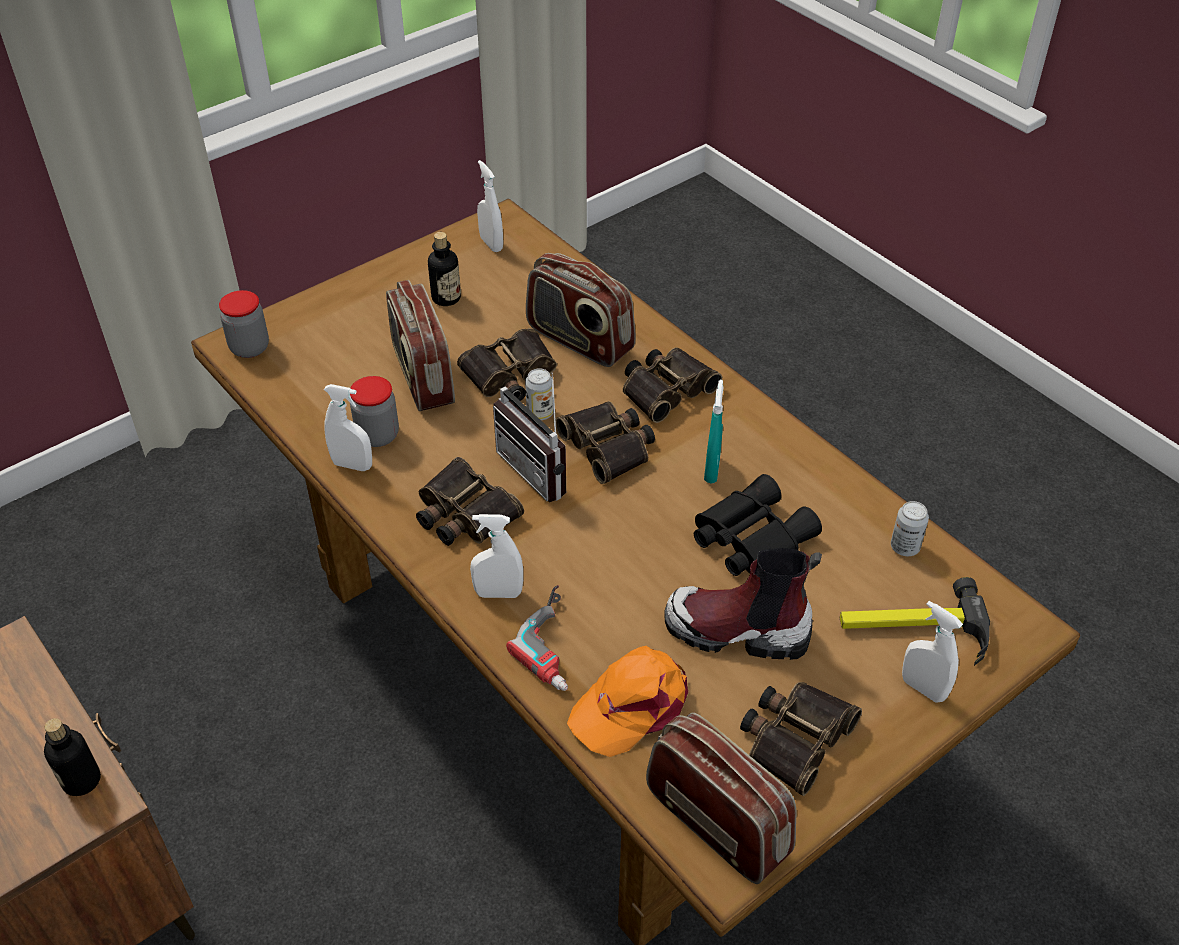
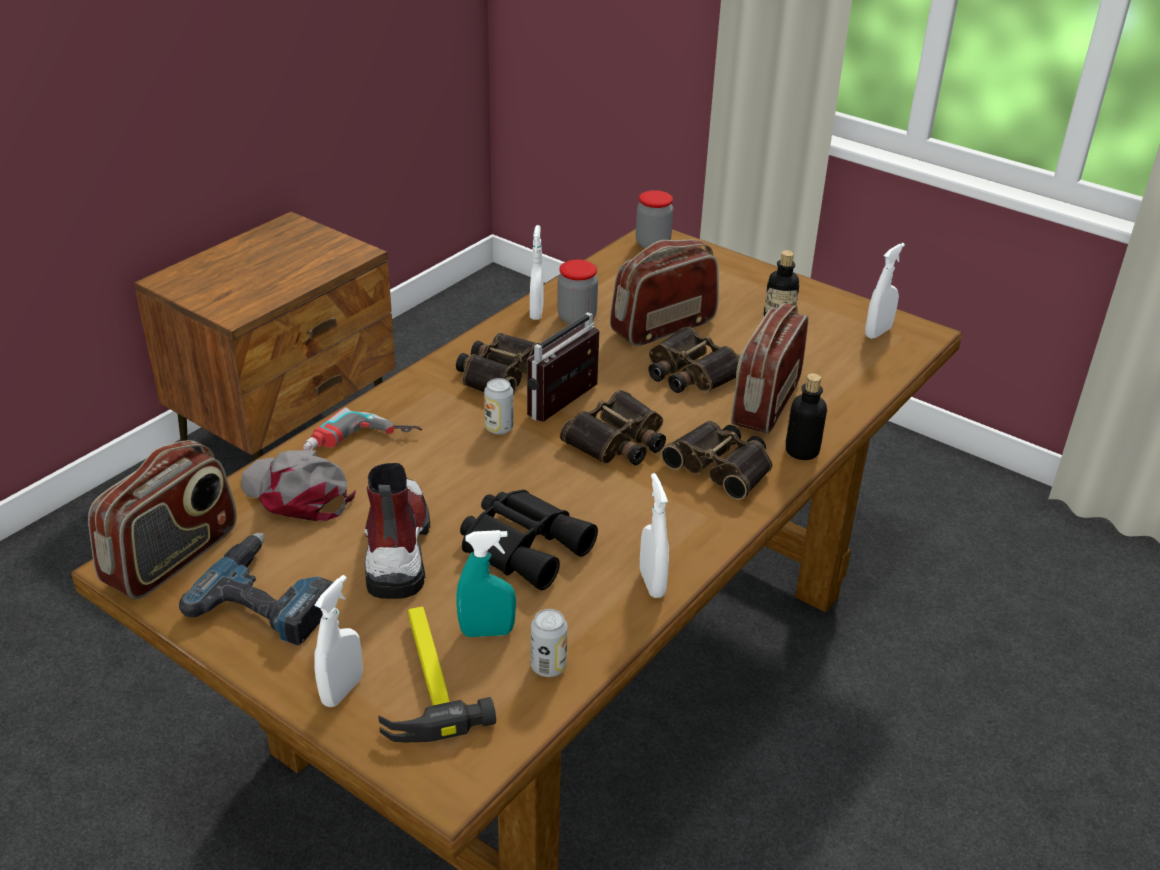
camera: 75 degrees right, 10 degrees down
(81, 780) = (251, 302): bottle -> bottle (802, 451)
(498, 593) = (411, 405): white spray bottle -> white spray bottle (652, 583)
(540, 413) = (646, 395): can -> can (499, 428)
(632, 705) = (297, 493): orange cap -> grey cap
(711, 470) = (613, 510): turquoise spray bottle -> turquoise spray bottle (487, 632)
(794, 737) = (269, 598): binoculars -> power drill

